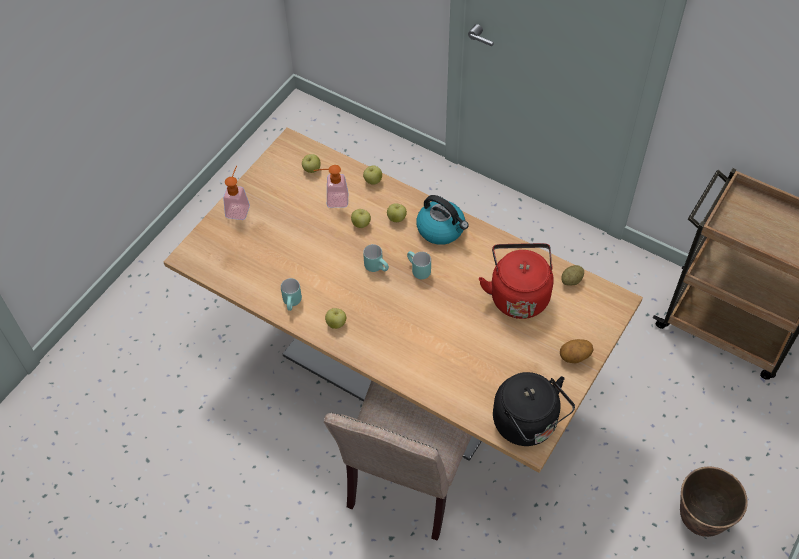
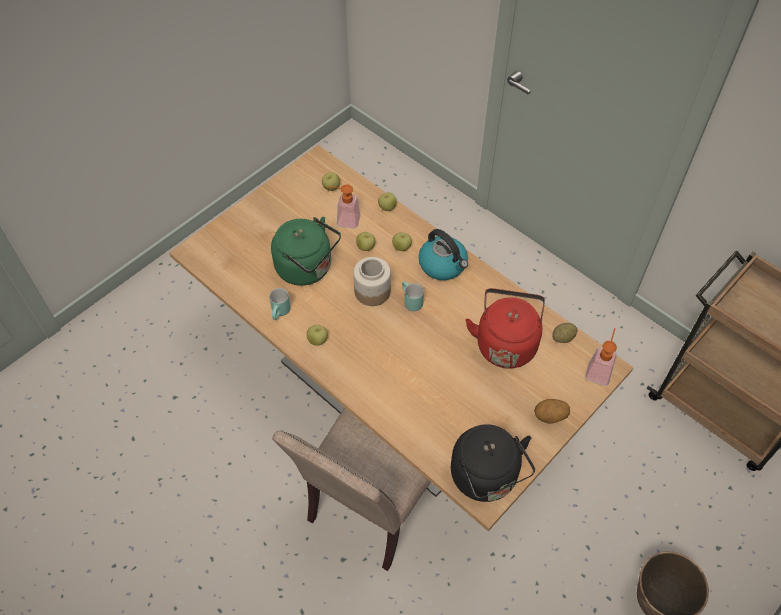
camera: 10 degrees right, 0 degrees up
(239, 208) = (253, 213): soap dispenser -> soap dispenser (599, 370)
(308, 254) = (307, 268): none -> green kettle
(377, 267) = (372, 291): turquoise mug -> jar

